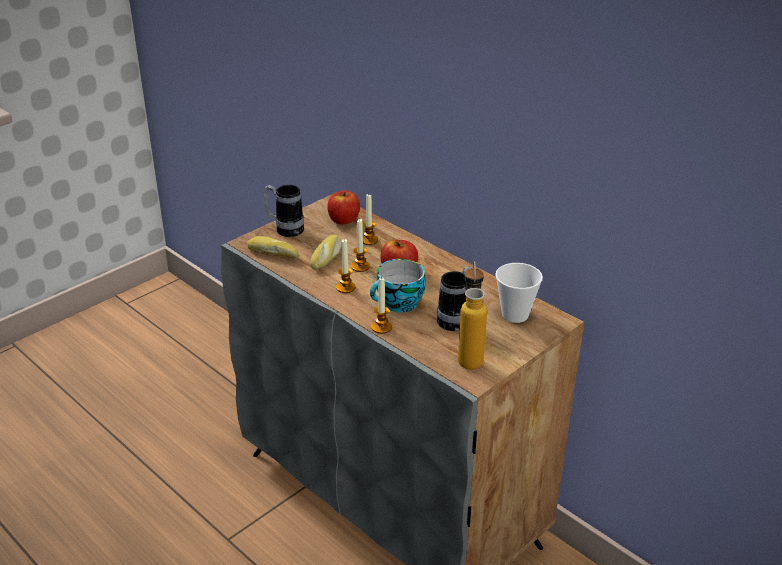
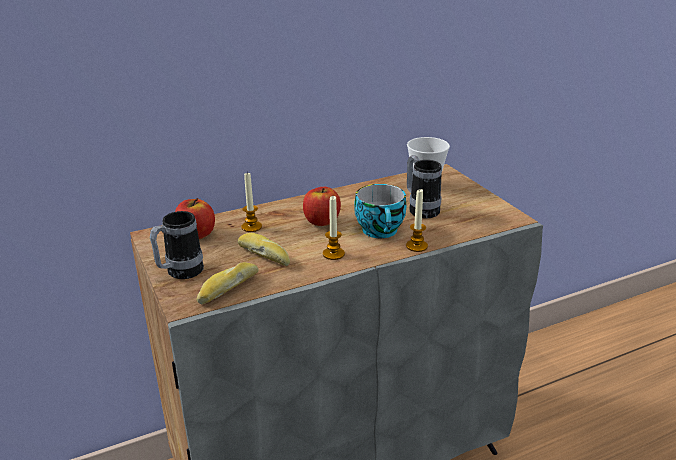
camera: 70 degrees left, 5 degrees down
(360, 266) = (299, 240): candle -> none
(469, 356) = (478, 213): bottle -> none

